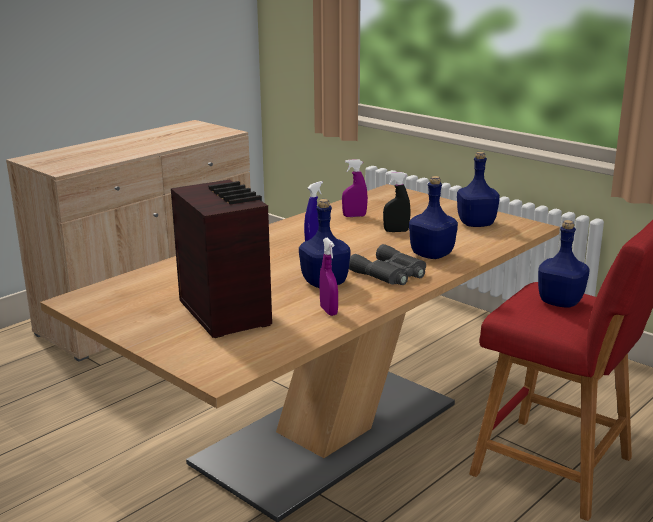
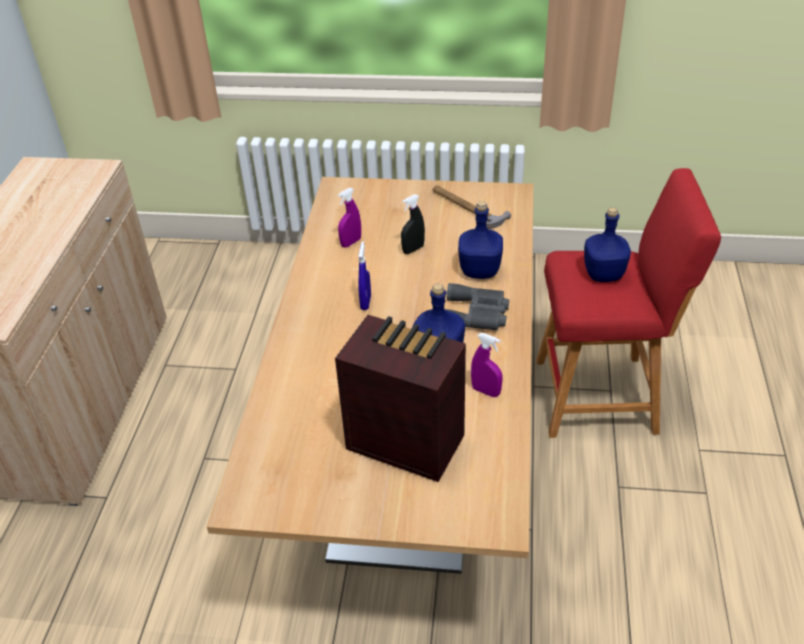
camera: 35 degrees left, 20 degrees up
(476, 223) = (466, 208): blue bottle -> hammer

